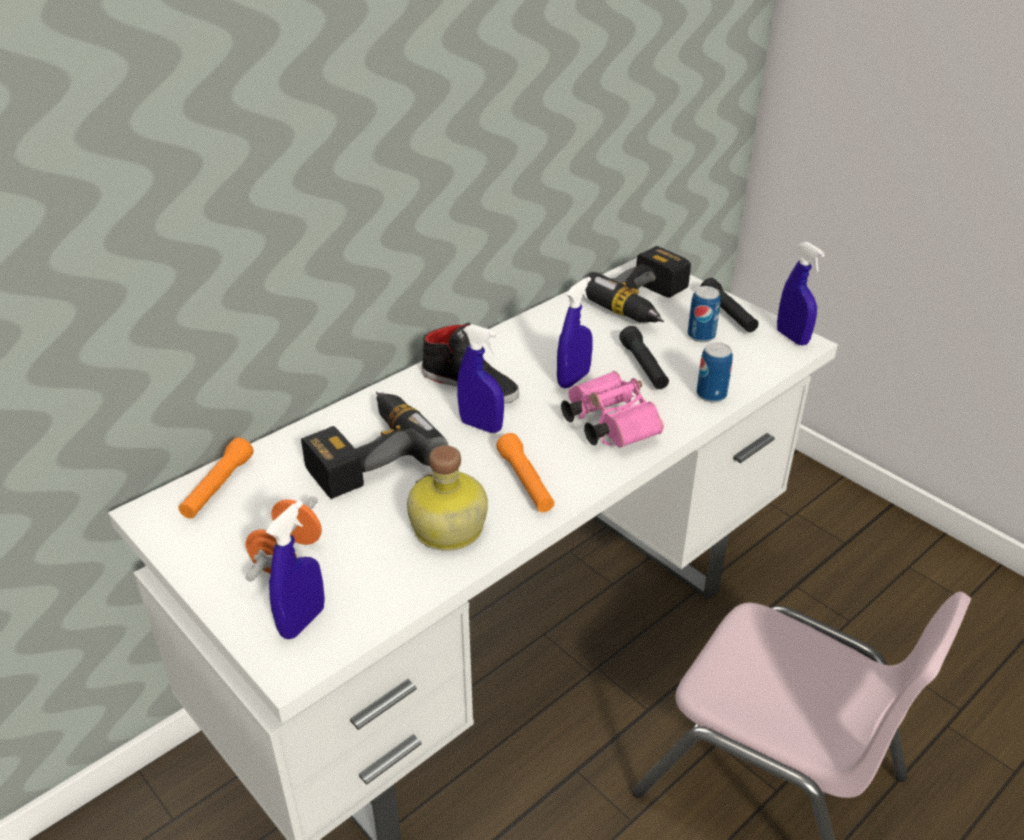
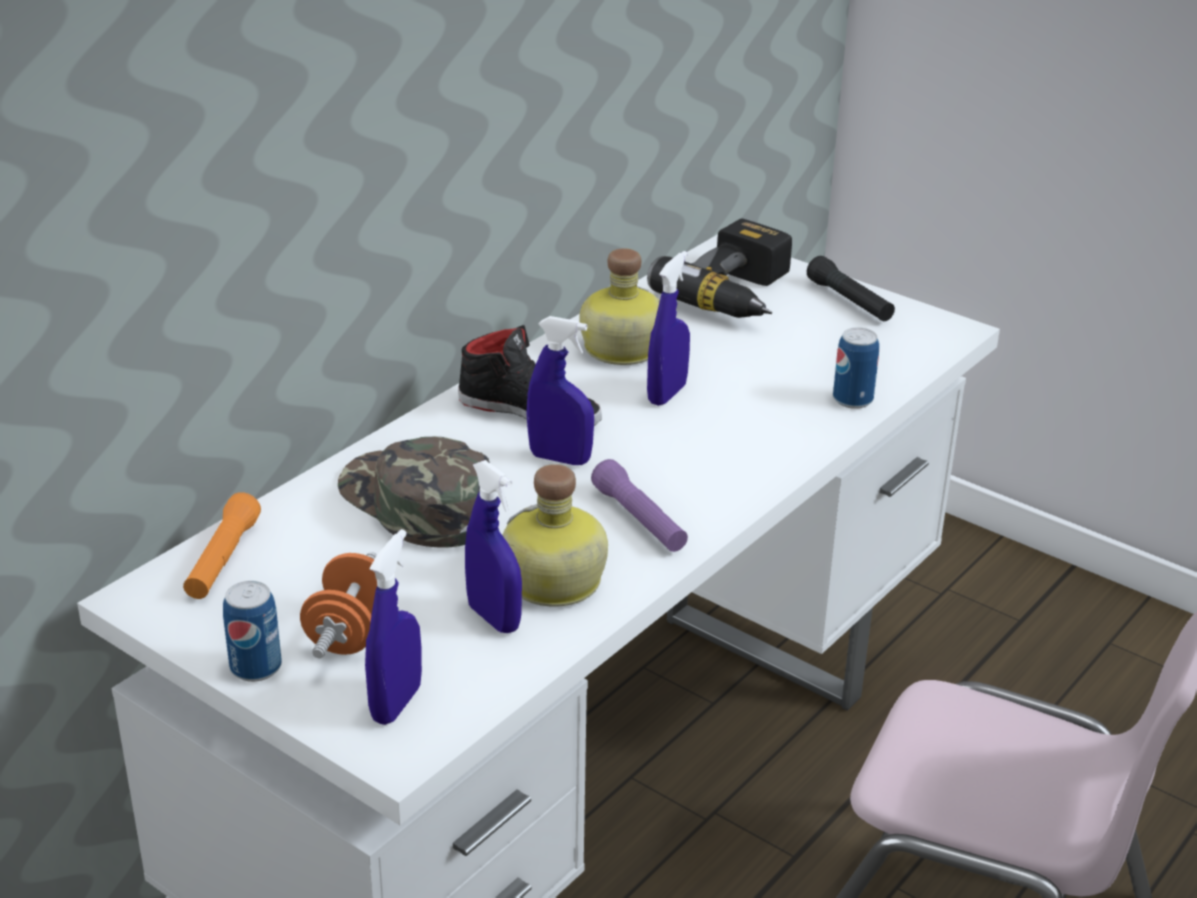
camera: 10 degrees left, 5 degrees down
(368, 453) = (417, 503): power drill -> green cap
(525, 482) = (639, 520): orange flashlight -> purple flashlight
(548, 340) = (619, 349): none -> bottle
(607, 424) = (727, 444): pink binoculars -> none
(643, 367) = (756, 372): black flashlight -> none
(701, 335) = (821, 330): can -> can (256, 667)
(792, 337) = (940, 324): blue spray bottle -> blue spray bottle (494, 618)

